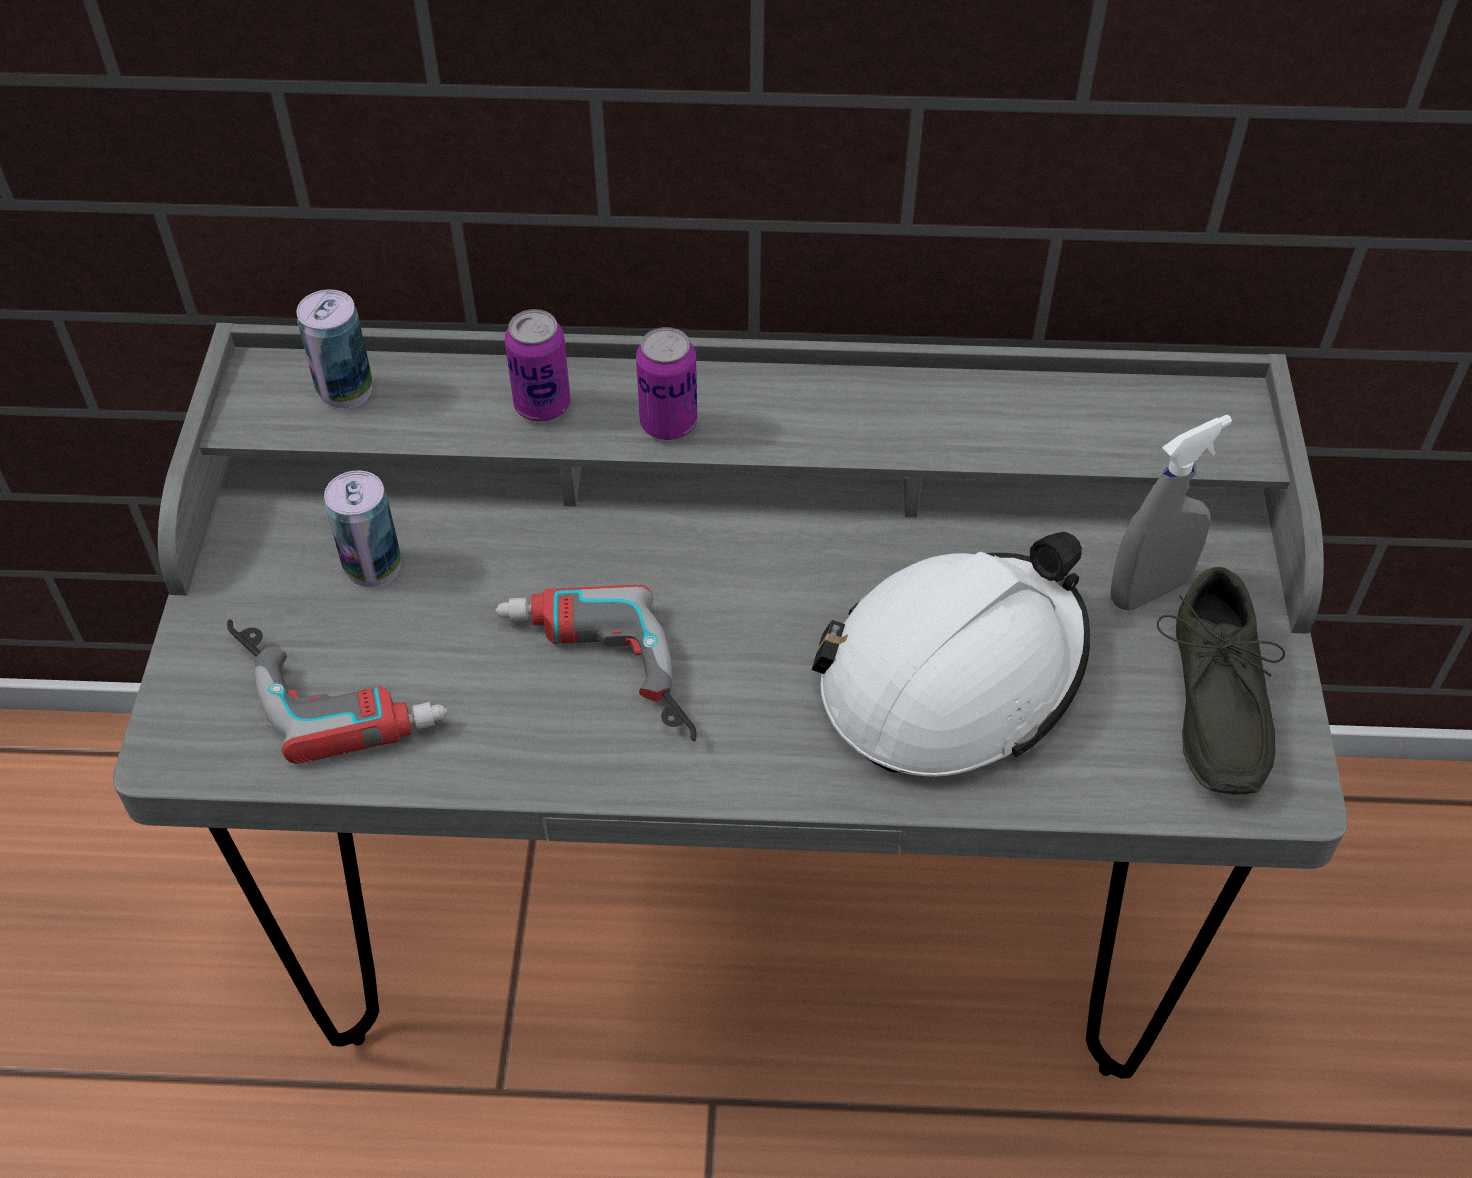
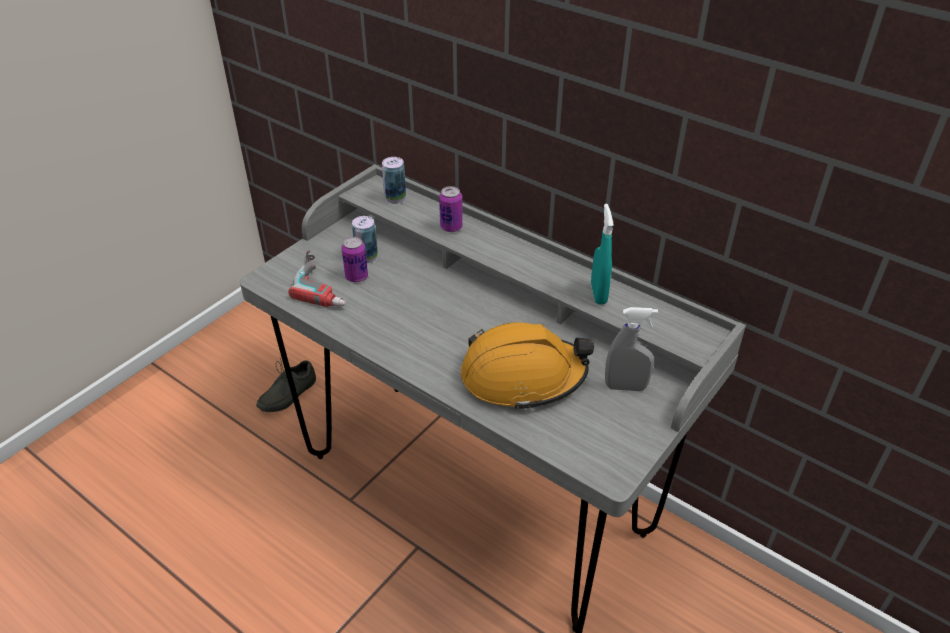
camera: 35 degrees right, 10 degrees down
(594, 678) = (402, 319): power drill -> none
(668, 423) = (487, 249): can -> can (356, 277)
(953, 675) = (523, 377): white hard hat -> orange hard hat
(976, 418) = (598, 294): none -> turquoise spray bottle
(1207, 704) = (610, 433): grey shoe -> grey shoe (286, 393)

